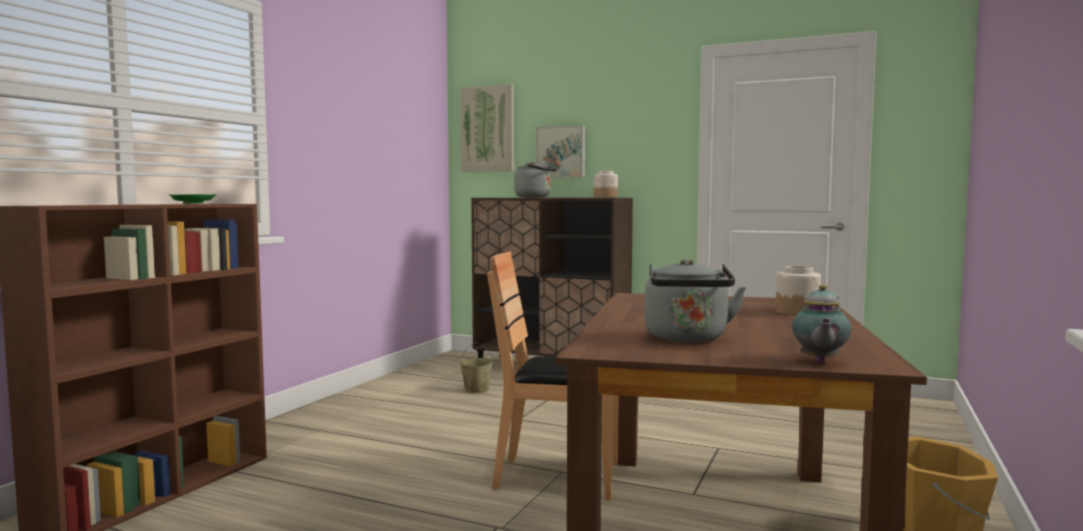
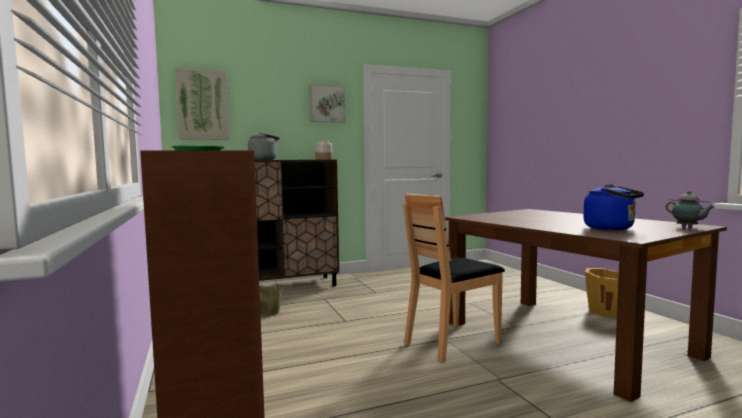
camera: 45 degrees left, 0 degrees up
(561, 152) = (269, 127): picture -> picture (327, 104)
(687, 339) = (612, 228): grey kettle -> blue kettle
(797, 312) = (558, 214): jar -> none

